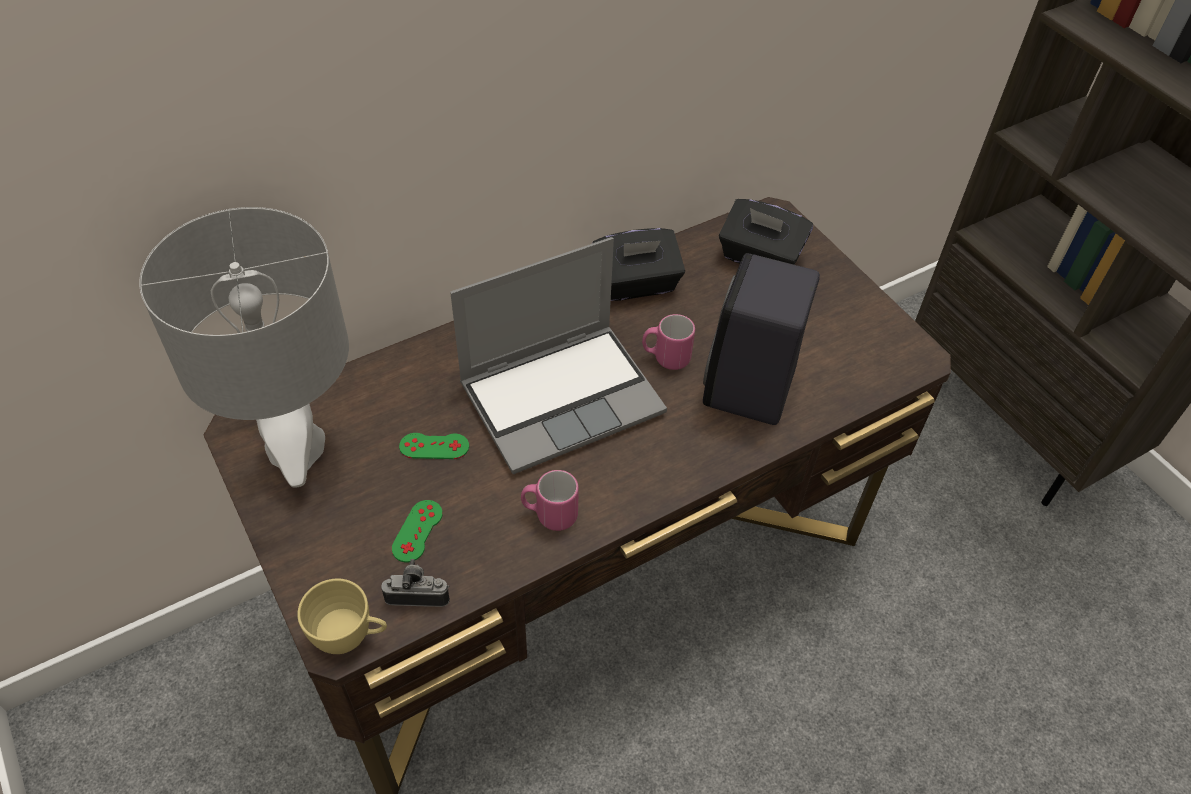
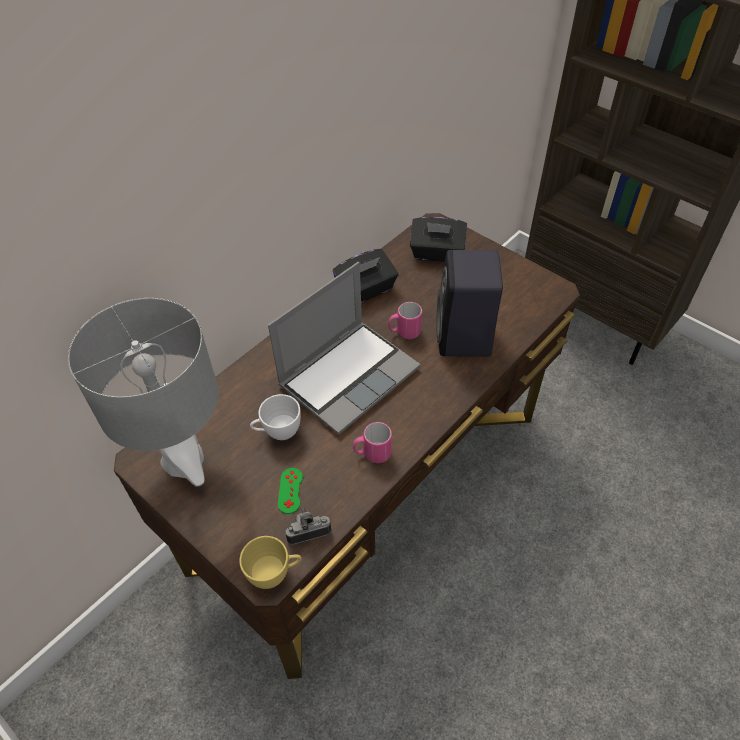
camera: 15 degrees left, 0 degrees up
(434, 446) = (278, 432): green game controller -> white cup

